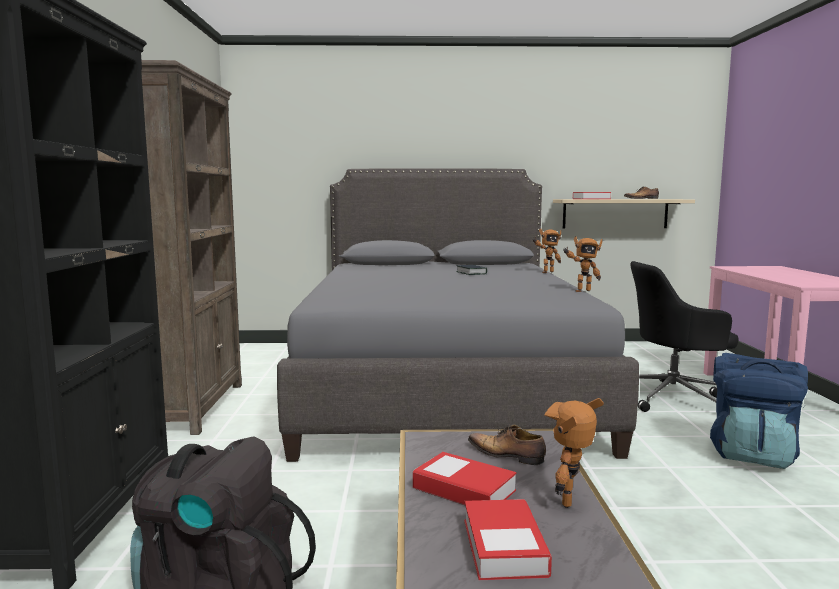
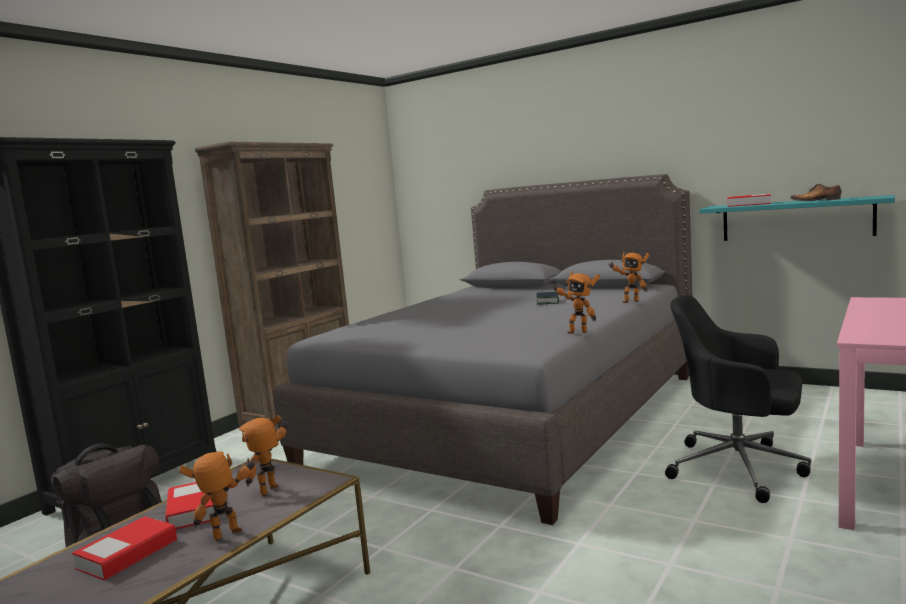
camera: 35 degrees right, 0 degrees up
(506, 455) = (272, 491): shoe -> toy robot
(615, 213) = (796, 219): beige shelf -> turquoise shelf
(752, 454) = (705, 553): blue backpack -> none

